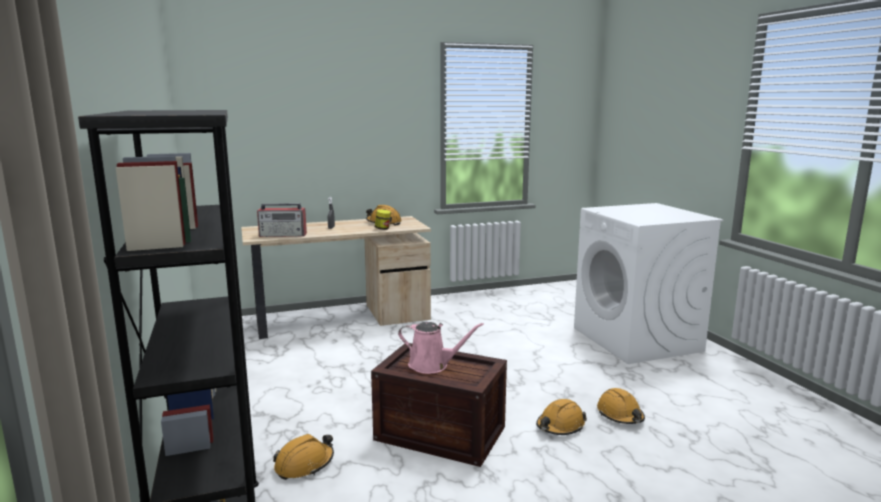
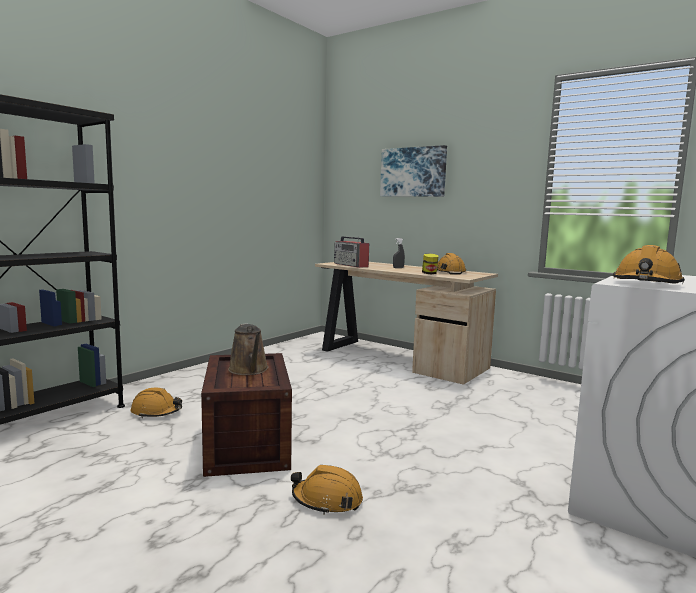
camera: 55 degrees right, 5 degrees down
(309, 123) = (413, 172): none -> picture
(432, 365) = (249, 370): pink watering can -> brown watering can
(620, 415) = (405, 537): orange hard hat -> orange hard hat (646, 284)

